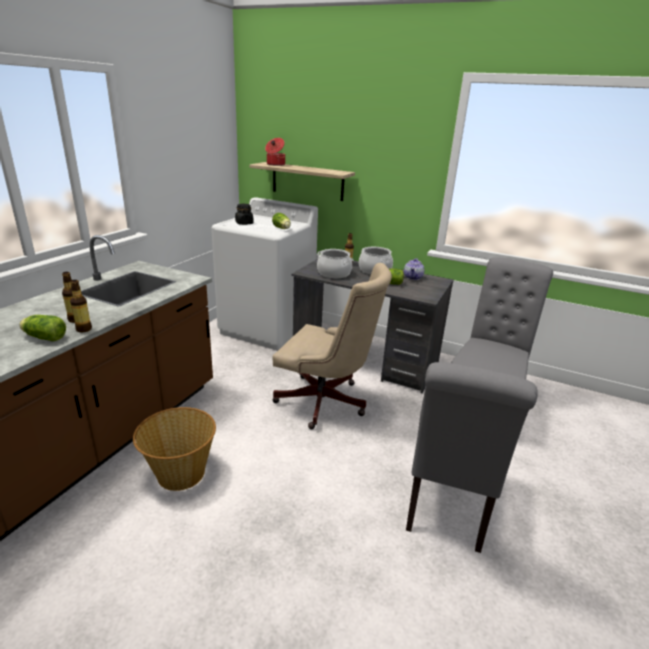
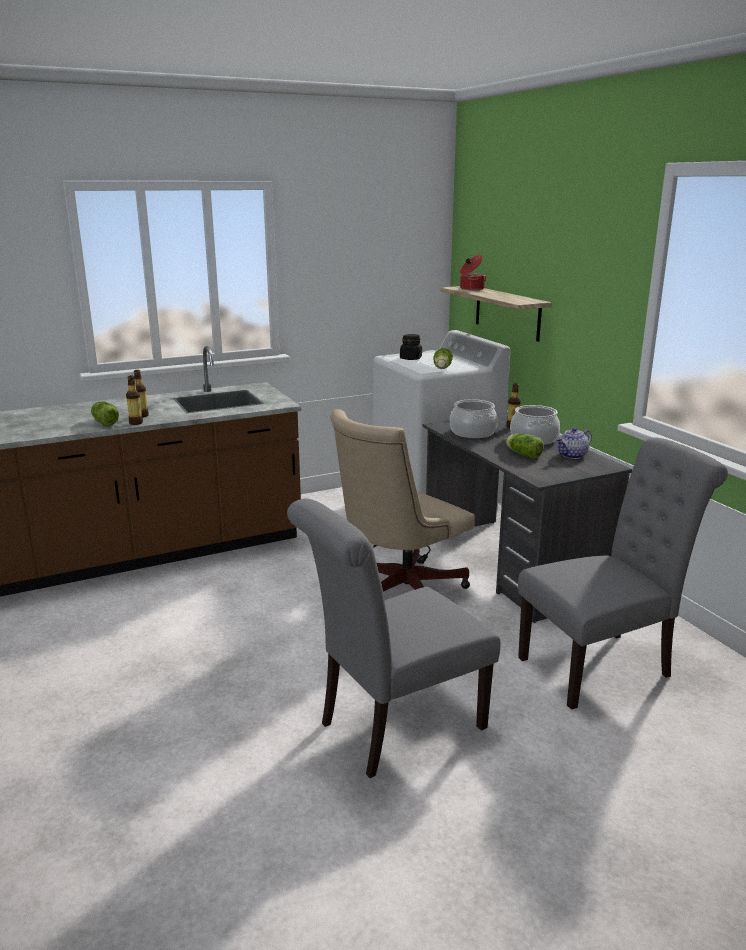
camera: 40 degrees right, 5 degrees down
(180, 473) = (194, 595): basket -> none
(326, 403) = (398, 591): beige office chair -> beige office chair turned 75 degrees clockwise

